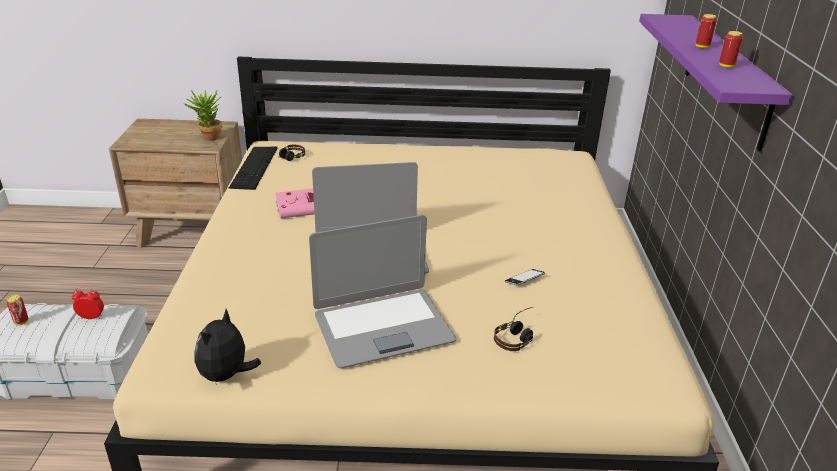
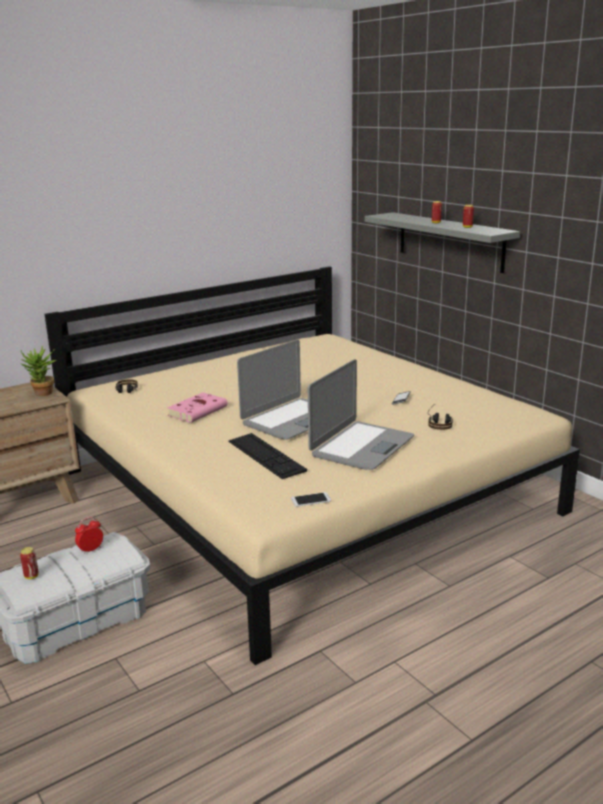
camera: 35 degrees left, 10 degrees down
(226, 375) = (311, 500): plush toy -> phone
(254, 167) = (107, 404): keyboard -> keyboard (265, 455)
(726, 78) = (450, 241): purple shelf -> grey shelf

